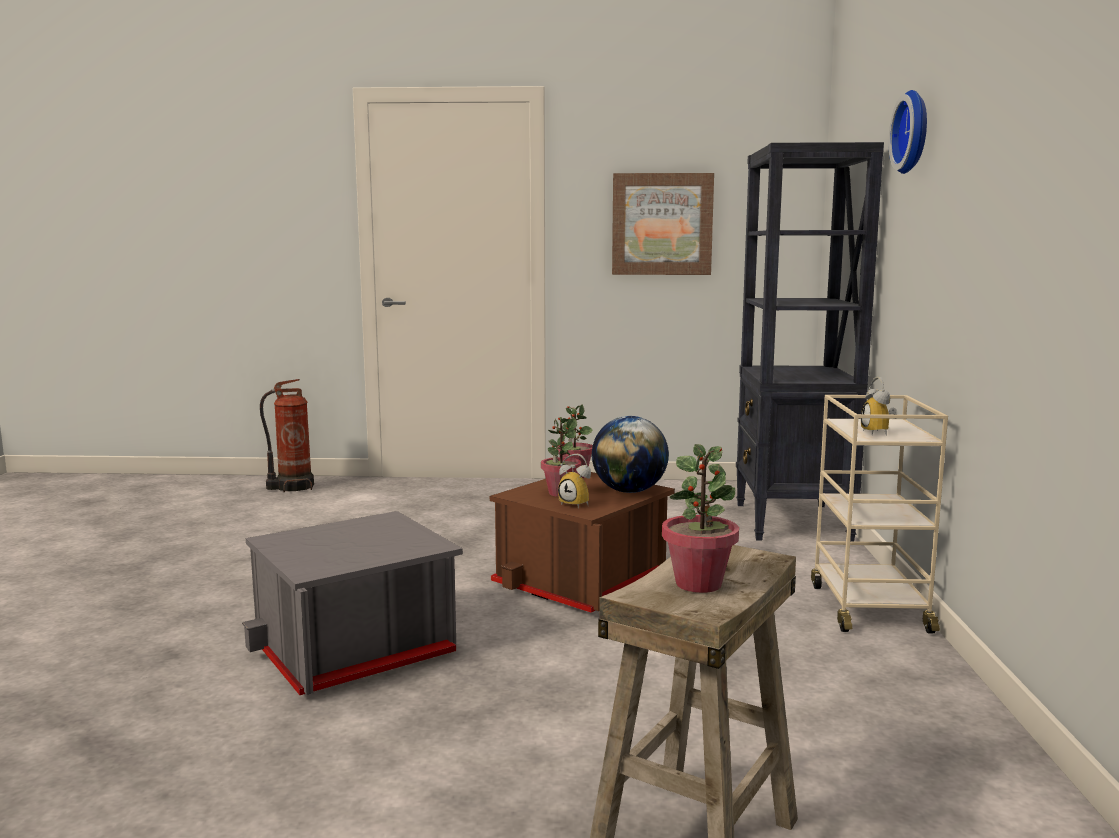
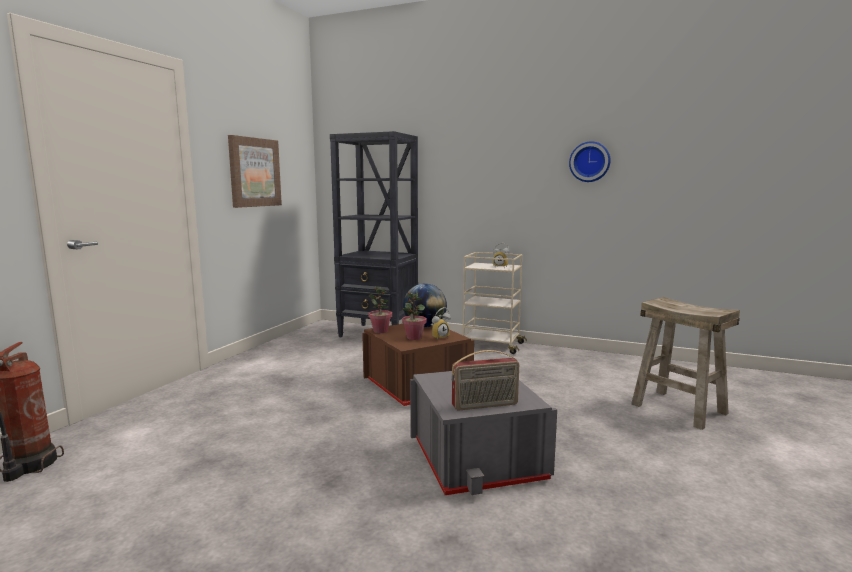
camera: 70 degrees left, 0 degrees up
(293, 551) = (485, 405): none -> radio
(699, 584) = (693, 308): potted plant -> none
(915, 132) = (454, 135): wall clock -> wall clock (589, 162)

